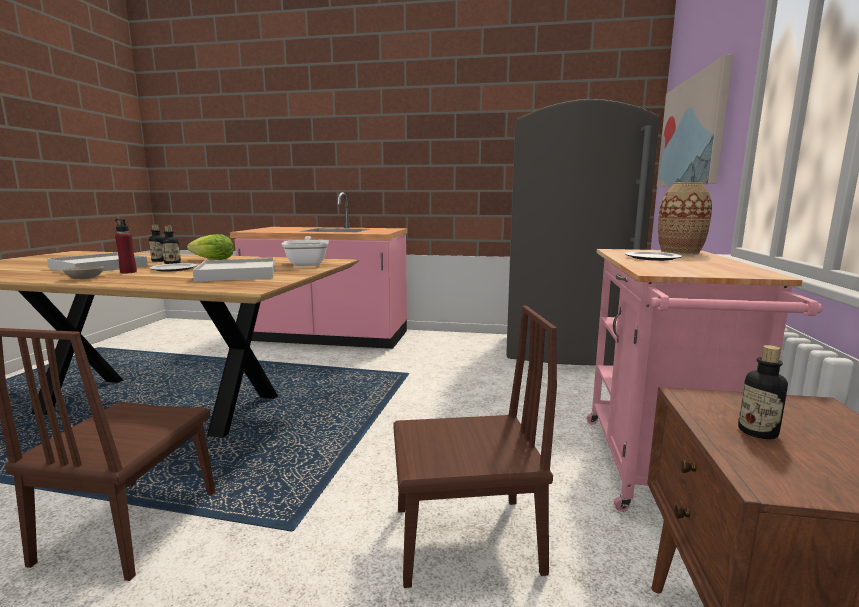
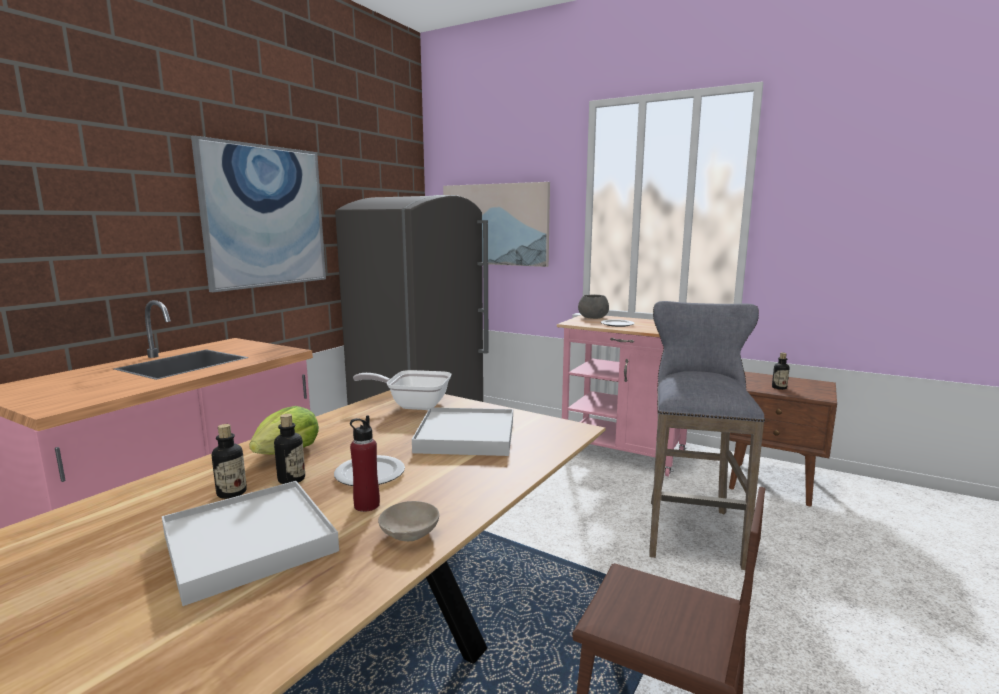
camera: 70 degrees left, 0 degrees up
(445, 140) = (265, 216): none -> picture
(465, 539) = (691, 529): brown chair -> grey stool
(679, 252) = (593, 317): vase -> grey bowl

